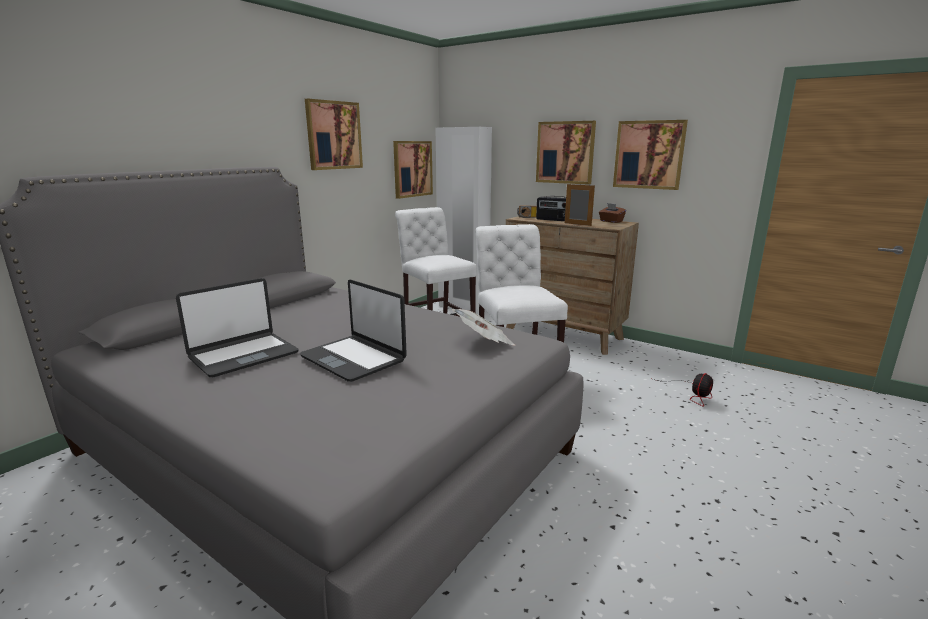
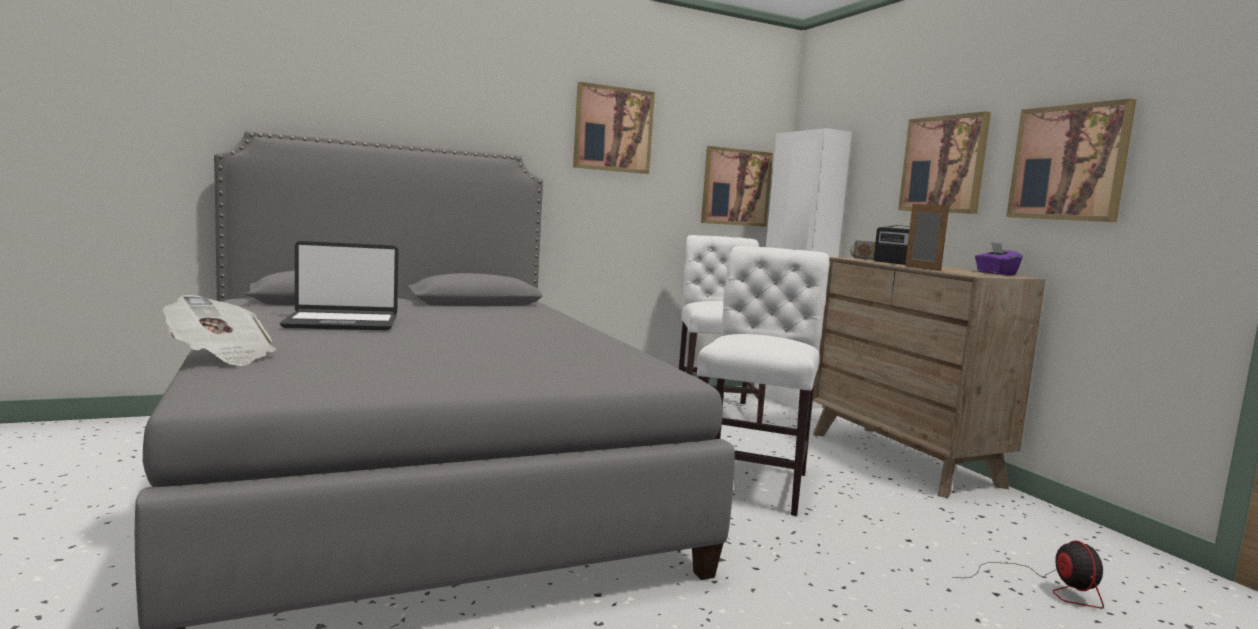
camera: 30 degrees right, 10 degrees down
(354, 358) = (426, 342): laptop -> none
(484, 342) = (600, 363): newspaper -> newspaper (221, 356)
(611, 221) = (995, 273): brown tissue box -> purple tissue box
(693, 394) = (1045, 587): fan -> fan turned 75 degrees counterclockwise

